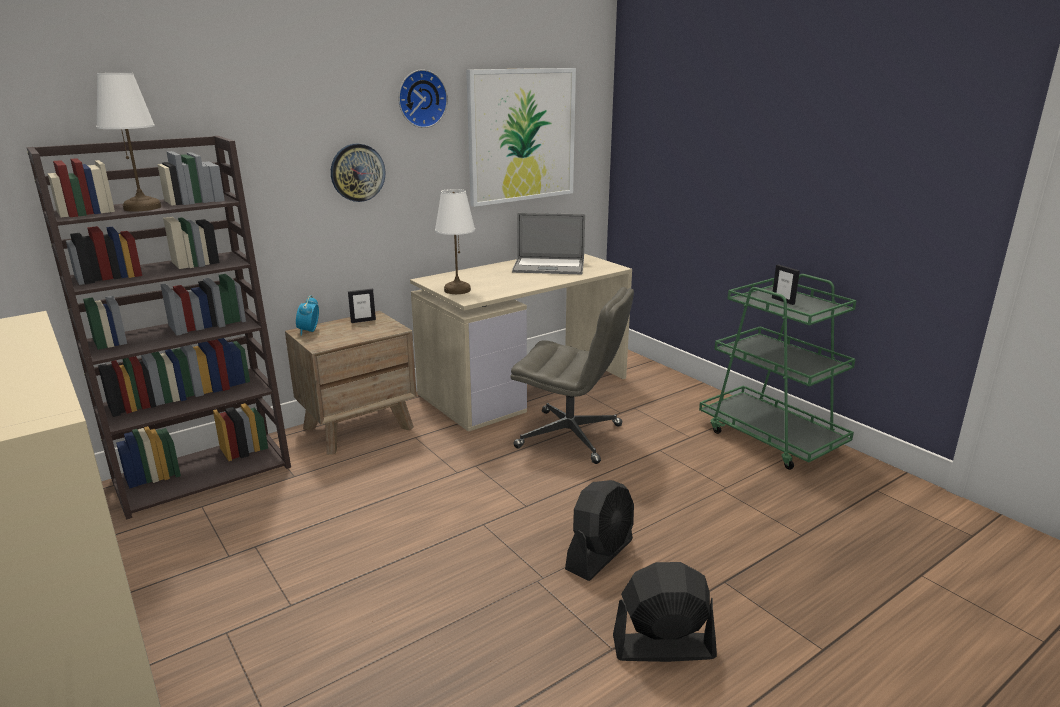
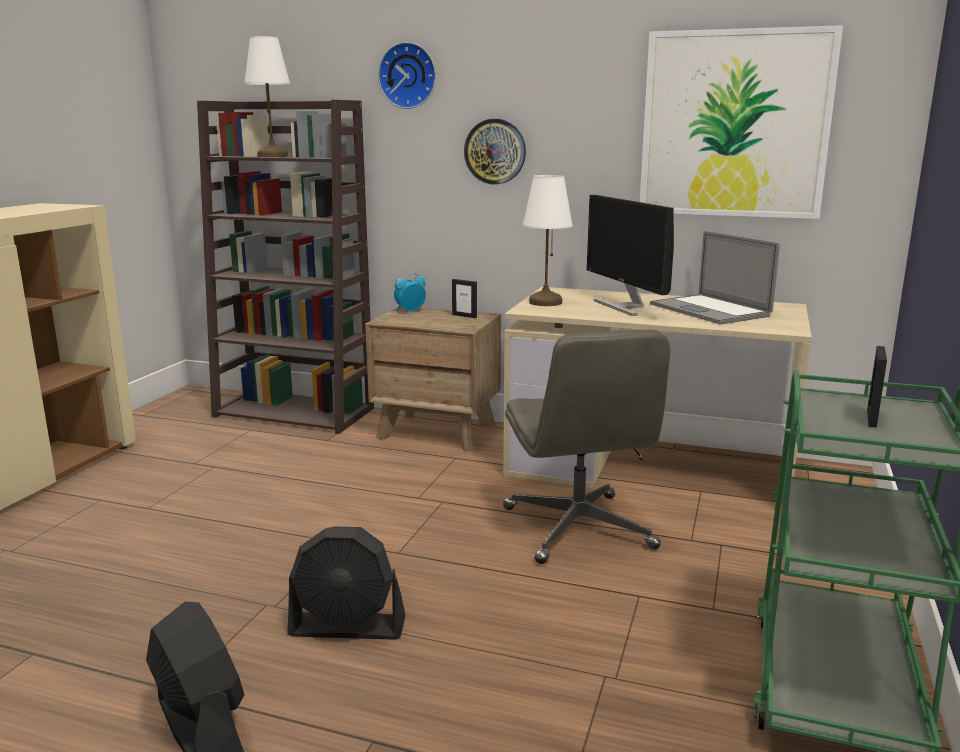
camera: 55 degrees right, 5 degrees down
(421, 98) = (582, 69): wall clock -> wall clock (408, 75)
(505, 278) = (625, 306): none -> monitor

